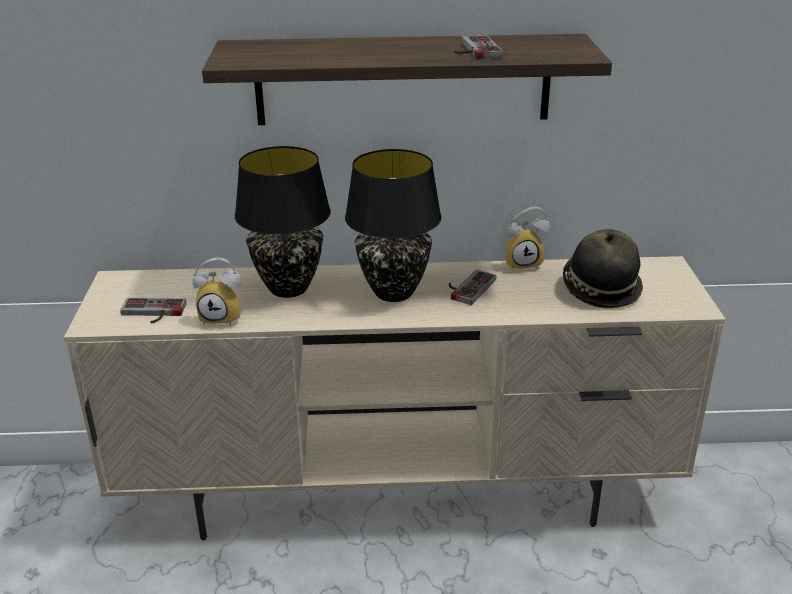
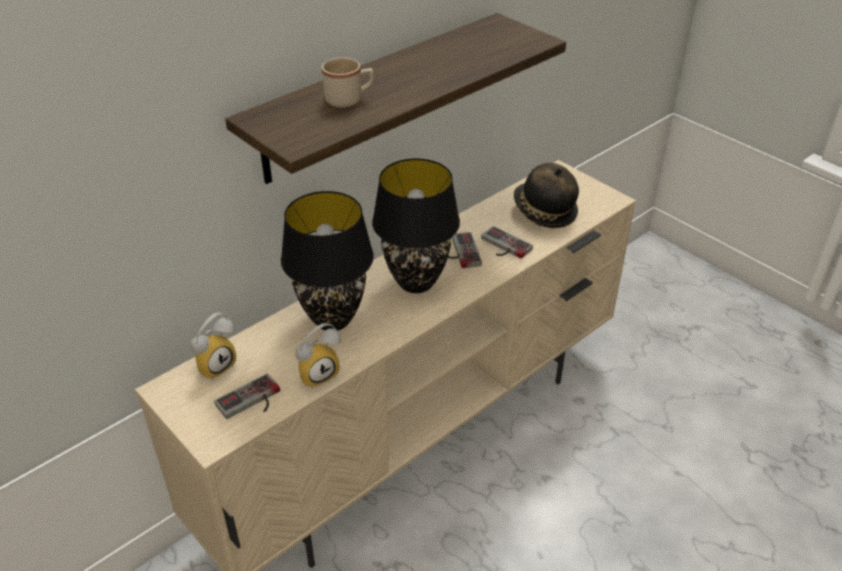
camera: 40 degrees left, 10 degrees up
(325, 51) = (349, 100): none -> beige mug
(473, 50) = (458, 59): game controller -> game controller (503, 246)
(523, 263) = (471, 212): alarm clock -> alarm clock (215, 365)

